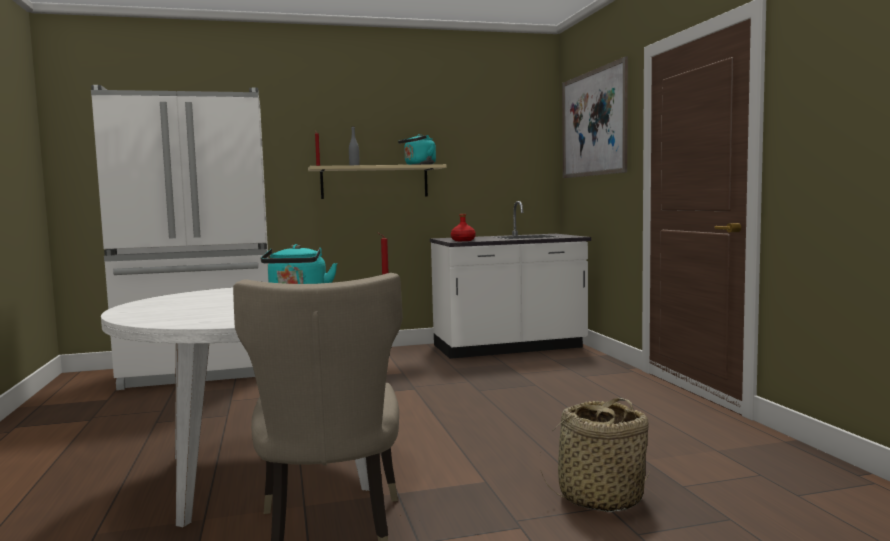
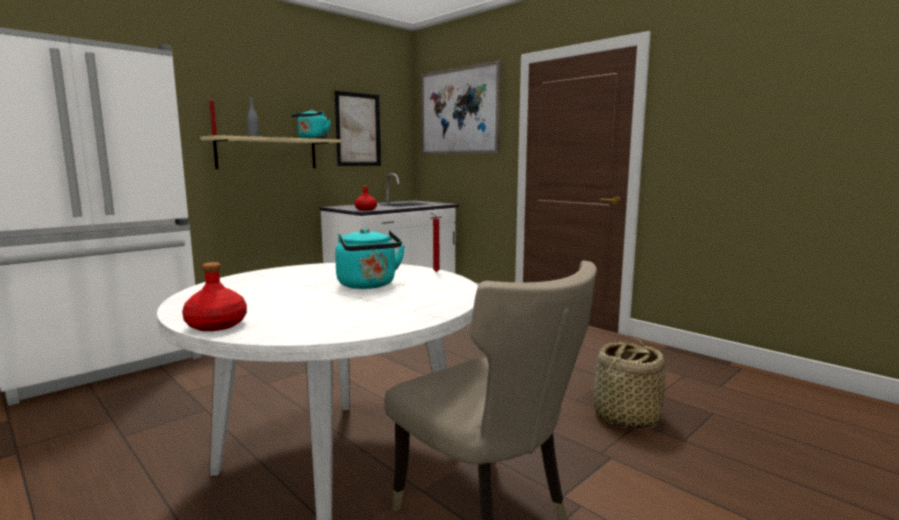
camera: 30 degrees left, 5 degrees up
(129, 313) = (215, 325): none -> red bottle
(481, 153) = (358, 129): none -> picture

